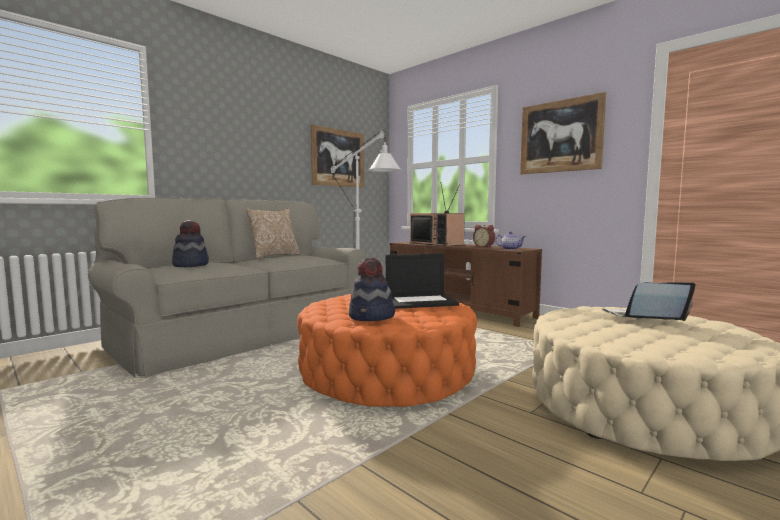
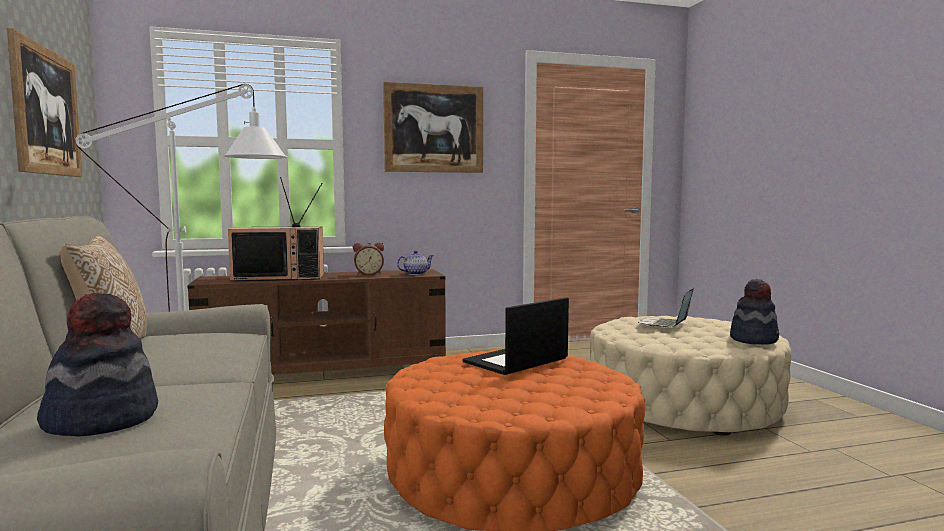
camera: 60 degrees left, 0 degrees up
(372, 317) = (572, 392): hat -> hat (754, 339)
(421, 301) = (515, 361): laptop -> laptop turned 150 degrees counterclockwise

